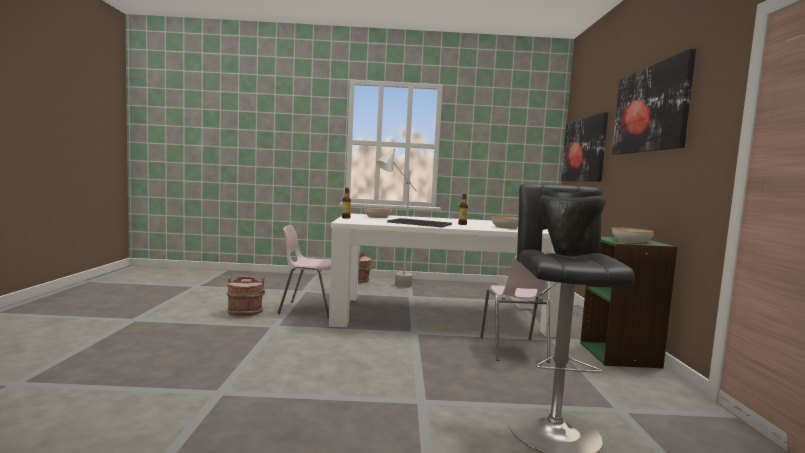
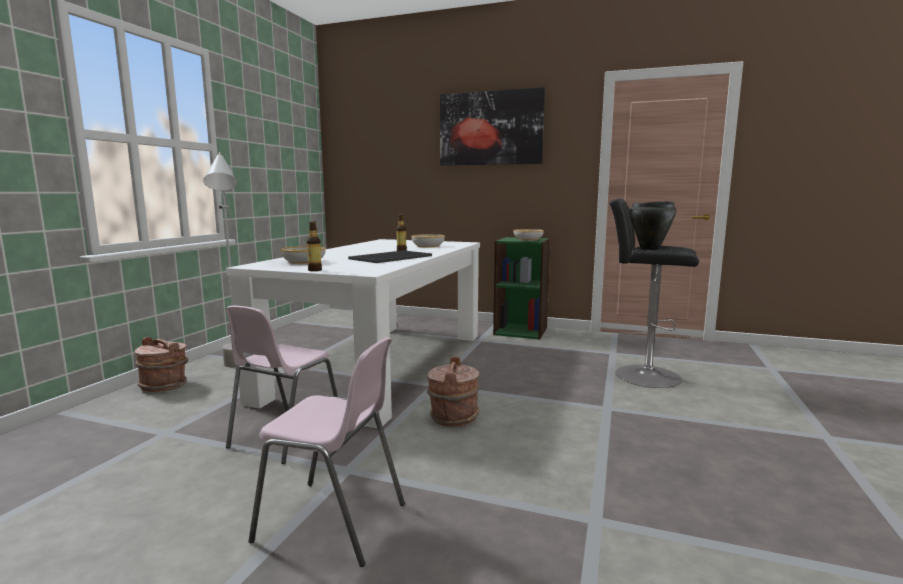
camera: 70 degrees left, 5 degrees up
(245, 312) = (243, 497): brown bucket -> brown bucket (453, 417)
(513, 350) = (500, 356): pink chair -> pink chair (333, 522)
(584, 150) = (374, 158): picture -> none

